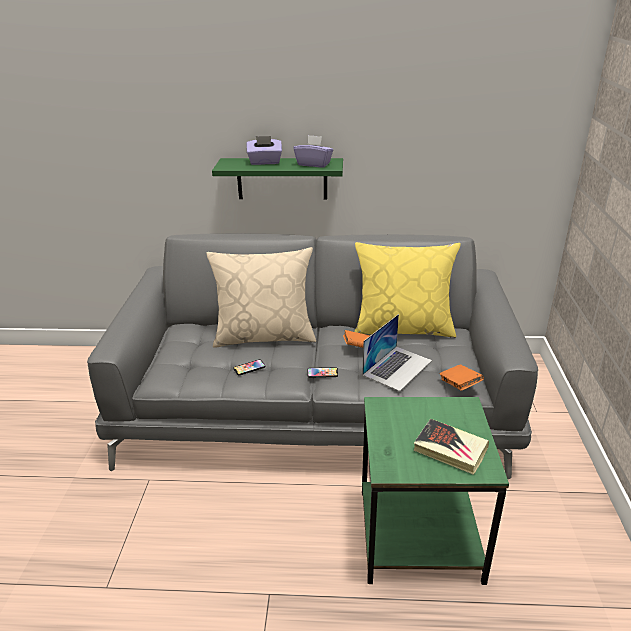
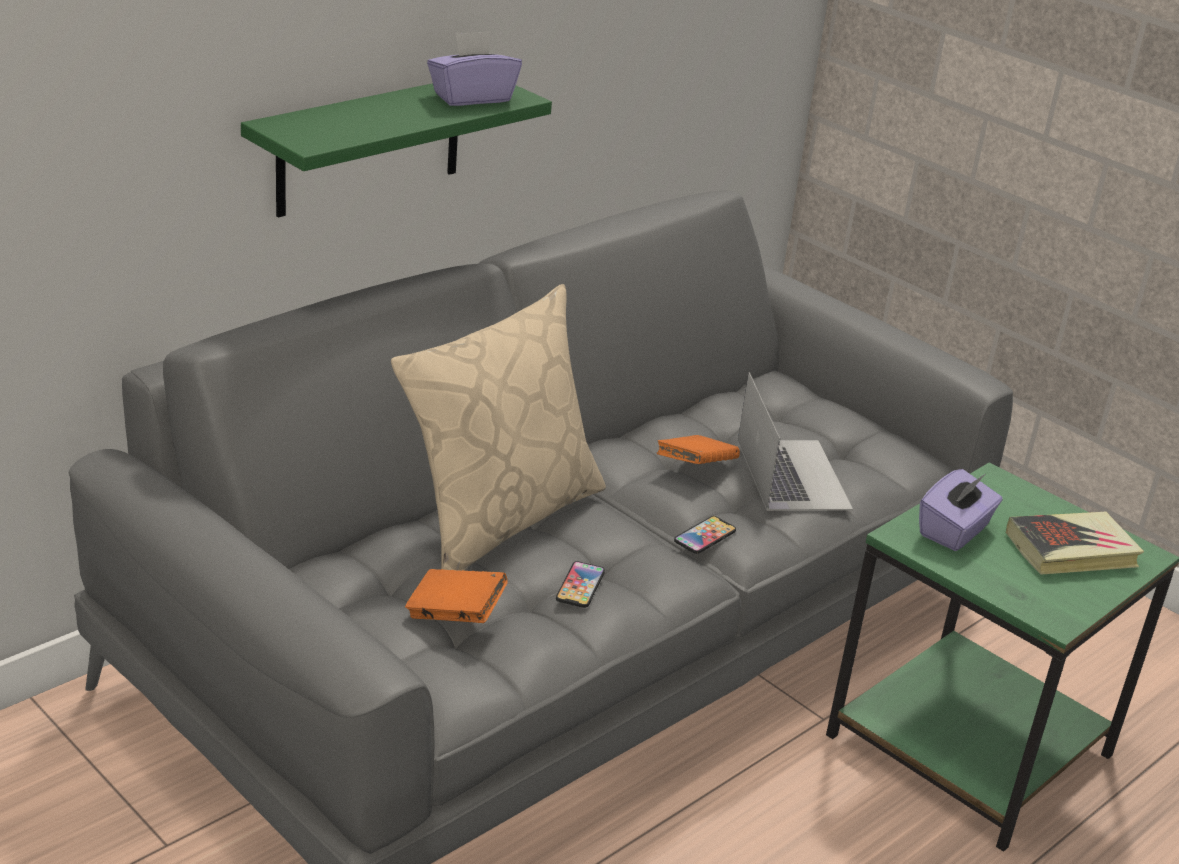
camera: 50 degrees left, 0 degrees up
(265, 162) = (367, 113): purple tissue box -> purple tissue box (954, 531)
(403, 328) = (697, 405): yellow pillow -> none
(459, 385) = (904, 463): orange book -> orange book (455, 614)

